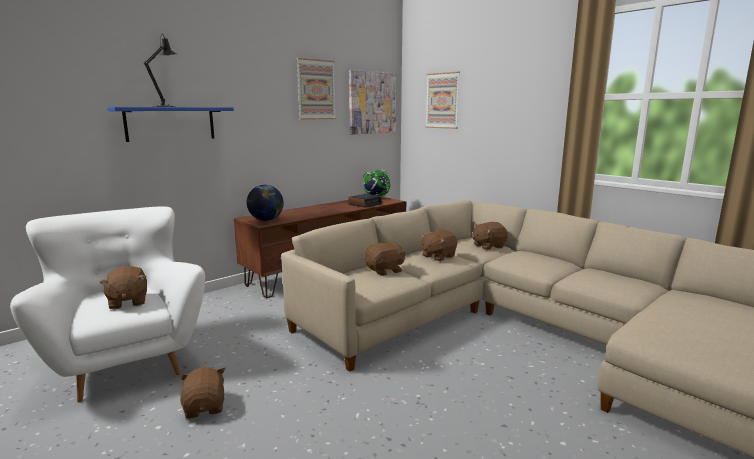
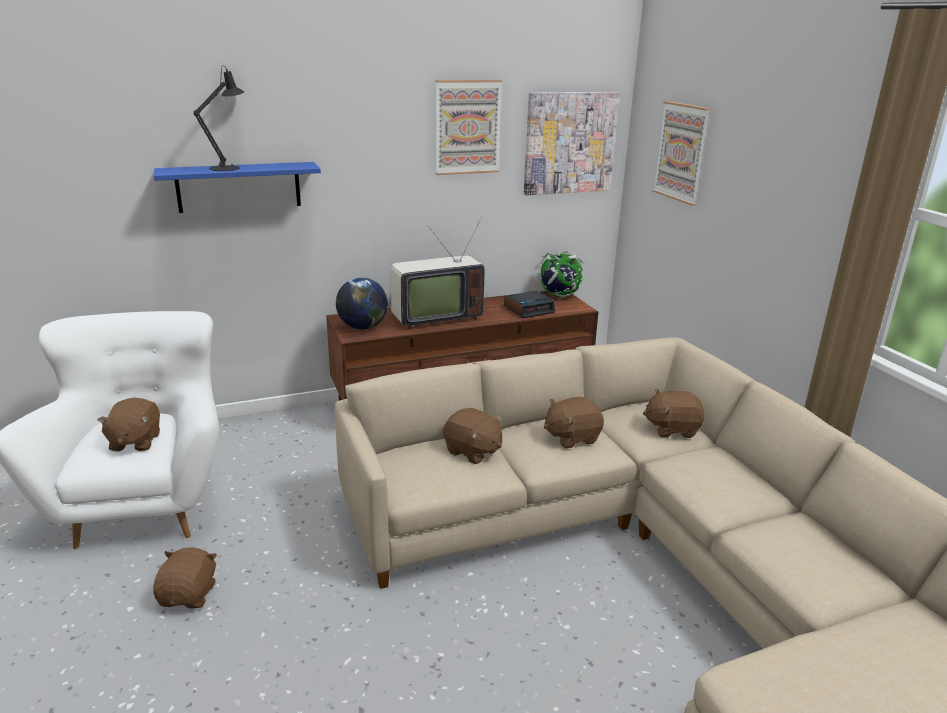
camera: 20 degrees right, 10 degrees up
(309, 212) = (434, 317): none -> television
(385, 271) = (472, 451): brown plush toy -> brown plush toy turned 45 degrees clockwise

